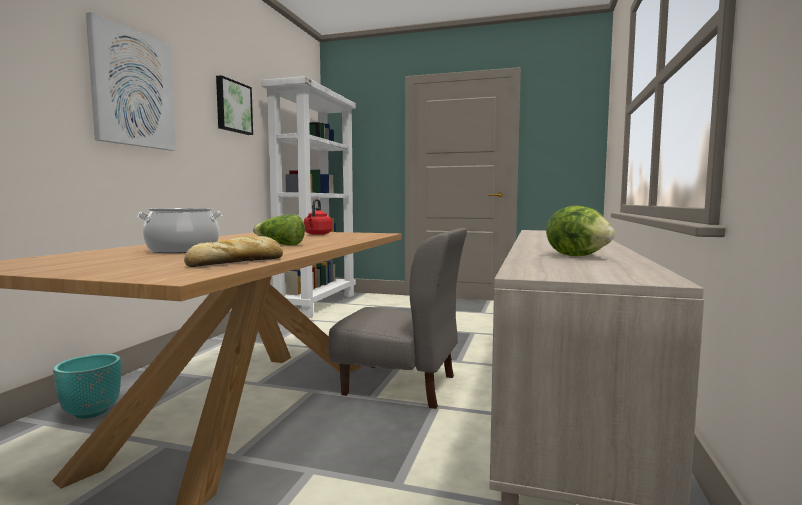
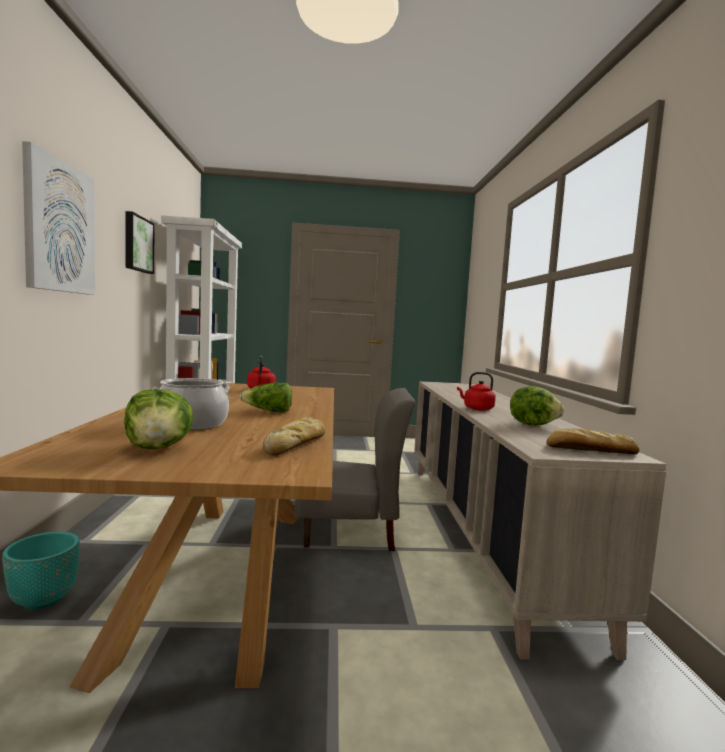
camera: 20 degrees left, 0 degrees up
(106, 261) = (158, 448): none -> lettuce
(535, 245) = (476, 409): none -> red kettle
(602, 274) = (589, 450): none -> bread

